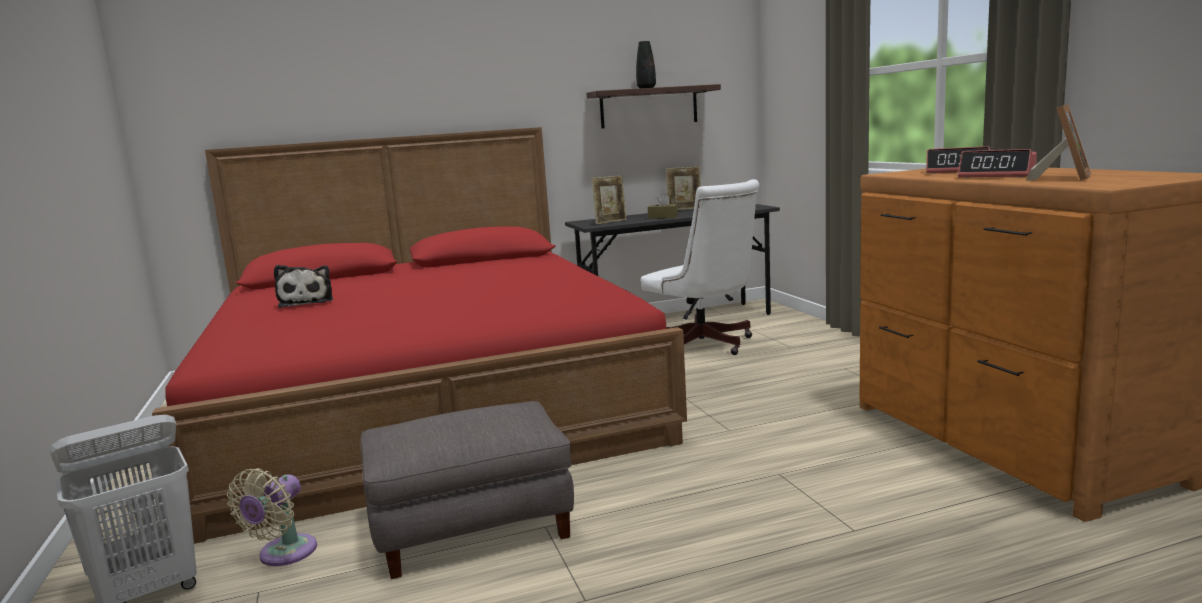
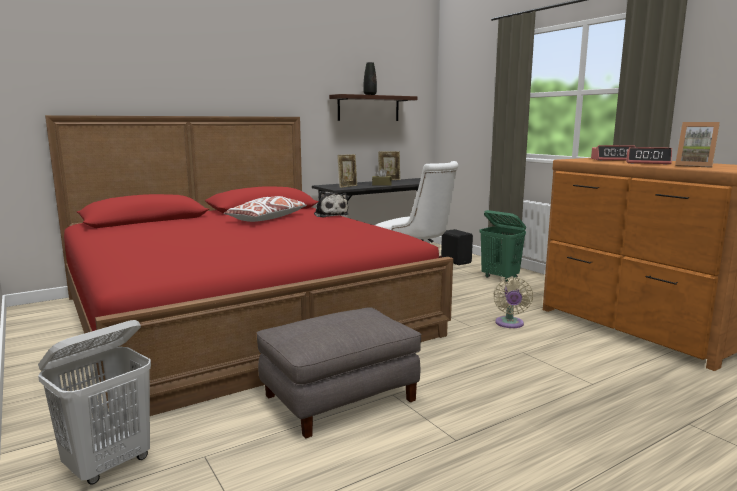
camera: 15 degrees left, 0 degrees up
(283, 554) = (205, 428): beige fan -> beige fan (509, 324)
(307, 302) = (162, 237): plush toy -> plush toy (330, 215)
(466, 273) = (268, 219): none -> white pillow
(778, 328) = (456, 261): none -> black speaker
(829, 355) = (500, 278): none -> green laundry basket
(1063, 178) = (694, 166): picture frame -> picture frame turned 105 degrees clockwise

